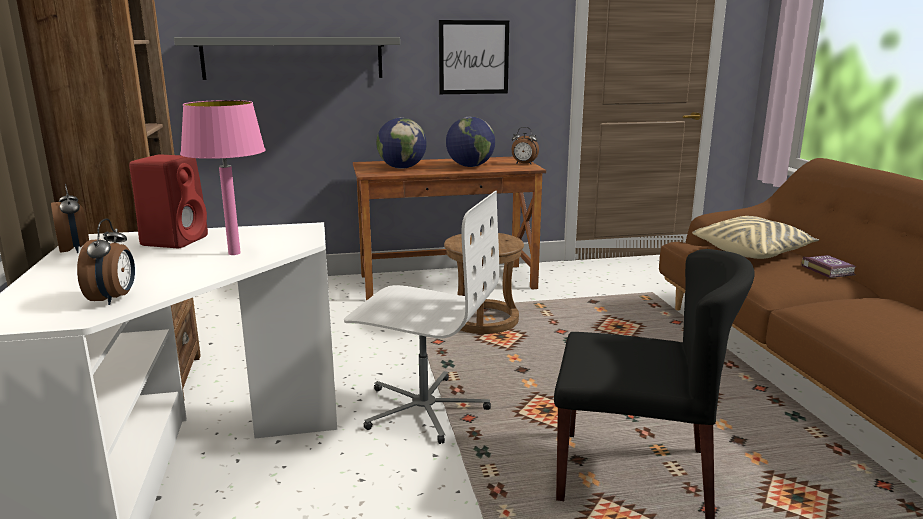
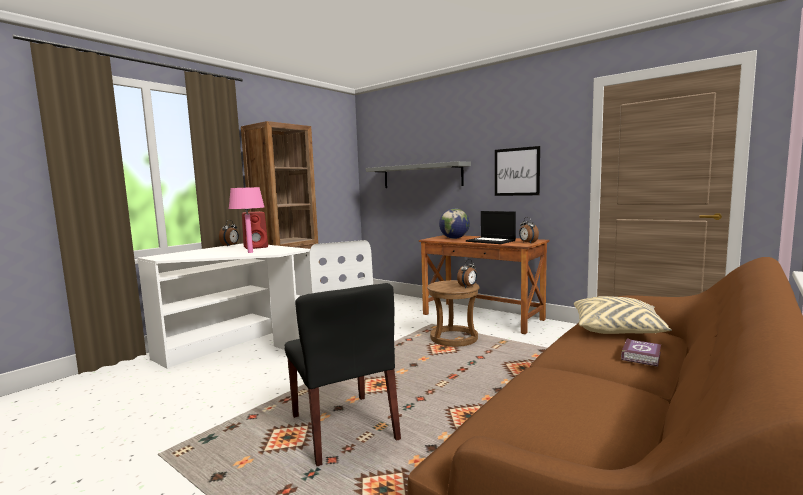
camera: 50 degrees right, 10 degrees down
(114, 299) = (184, 256): alarm clock -> alarm clock (468, 287)
(470, 166) = (491, 241): globe -> laptop

